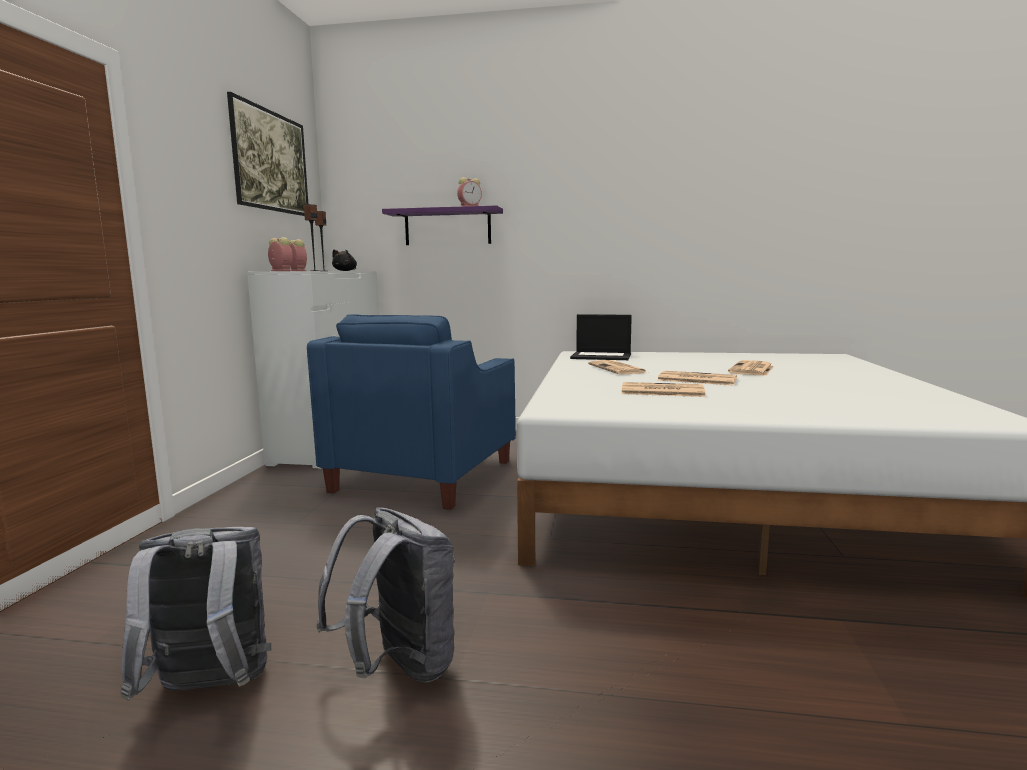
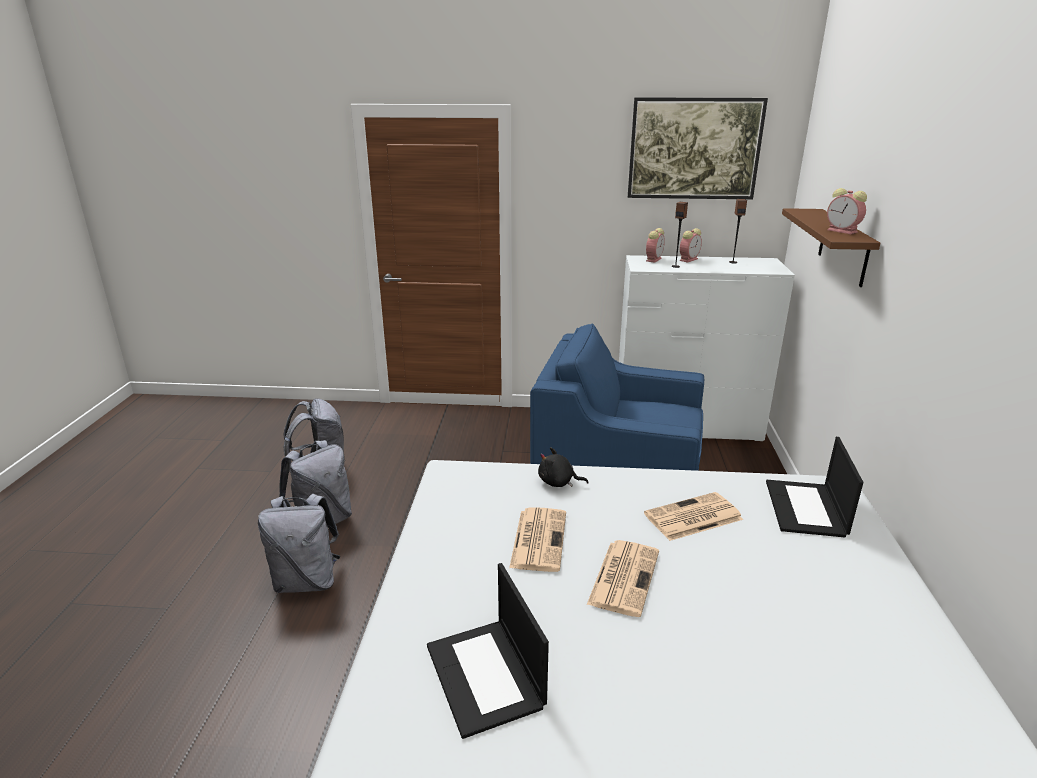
camera: 85 degrees right, 15 degrees up
(345, 271) = (760, 266): black plush toy -> black plush toy (558, 482)
(447, 227) = (843, 247): purple shelf -> brown shelf
(562, 663) = (307, 581): none -> grey backpack
(752, 369) = (741, 656): newspaper -> none
(830, 400) = (486, 676): none -> laptop

